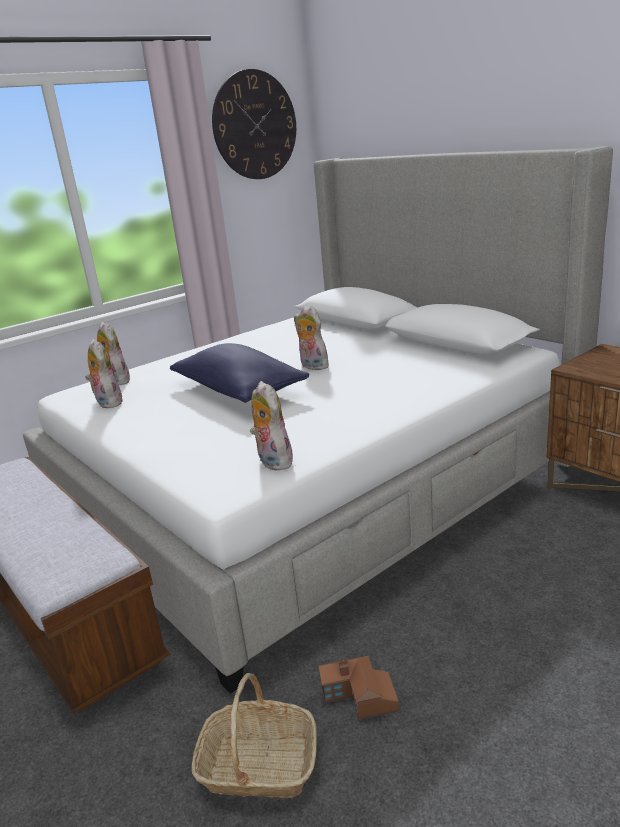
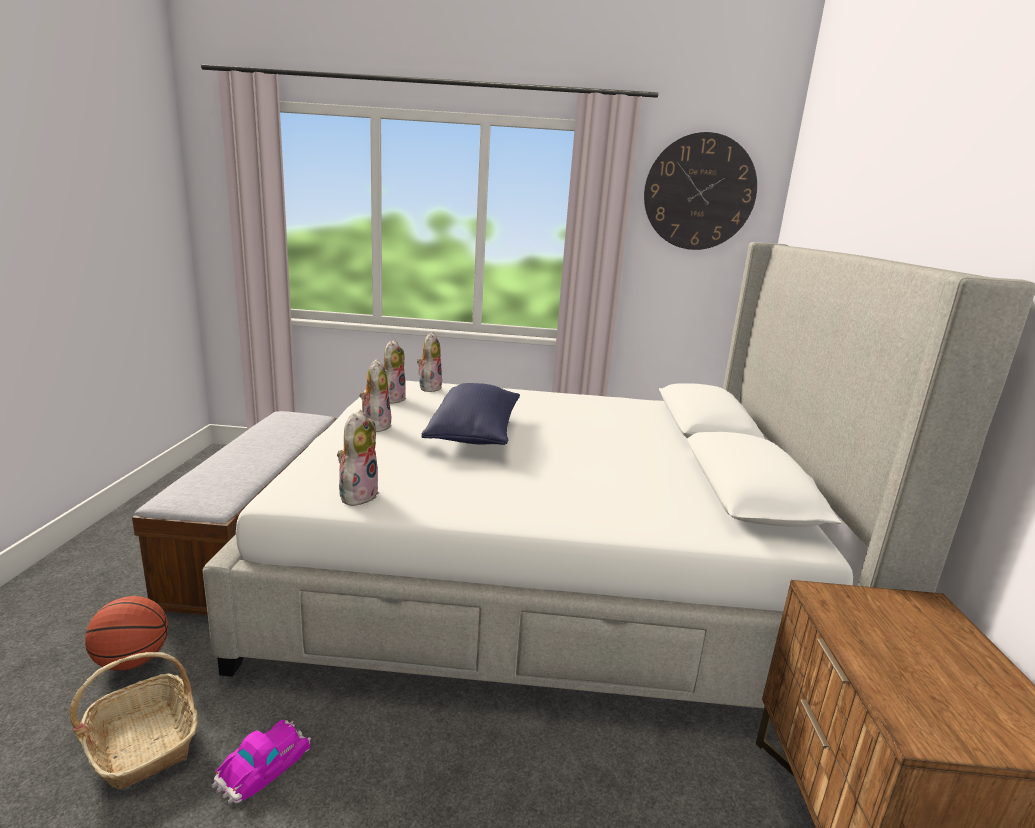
camera: 40 degrees right, 5 degrees down
(135, 751) = (132, 661): none -> basketball
(312, 366) = (567, 444): plush toy -> plush toy (375, 425)
(359, 697) = (264, 764): toy house -> toy car

